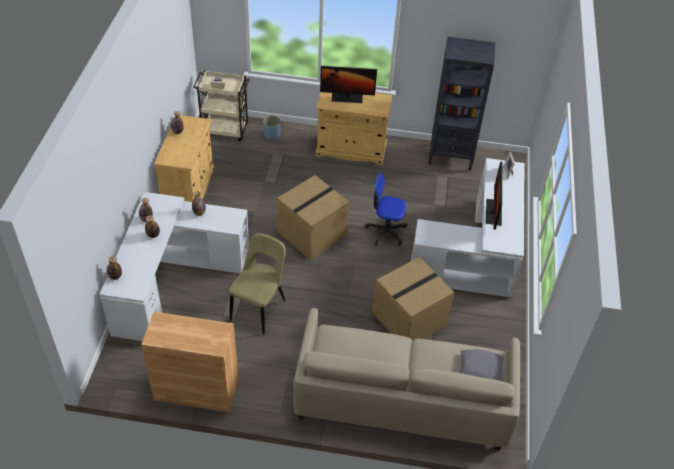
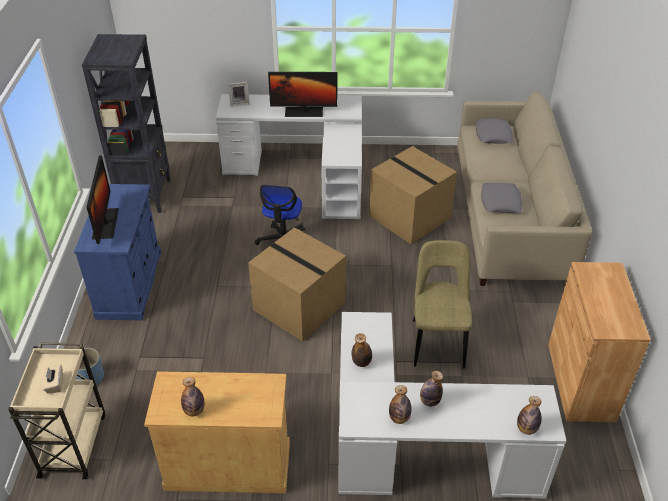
camera: 95 degrees left, 5 degrees down
(259, 308) = (437, 341): beige chair -> beige chair turned 75 degrees clockwise
(351, 150) = (130, 284): beige cabinet -> blue cabinet
(369, 346) = (500, 202): none -> grey pillow

